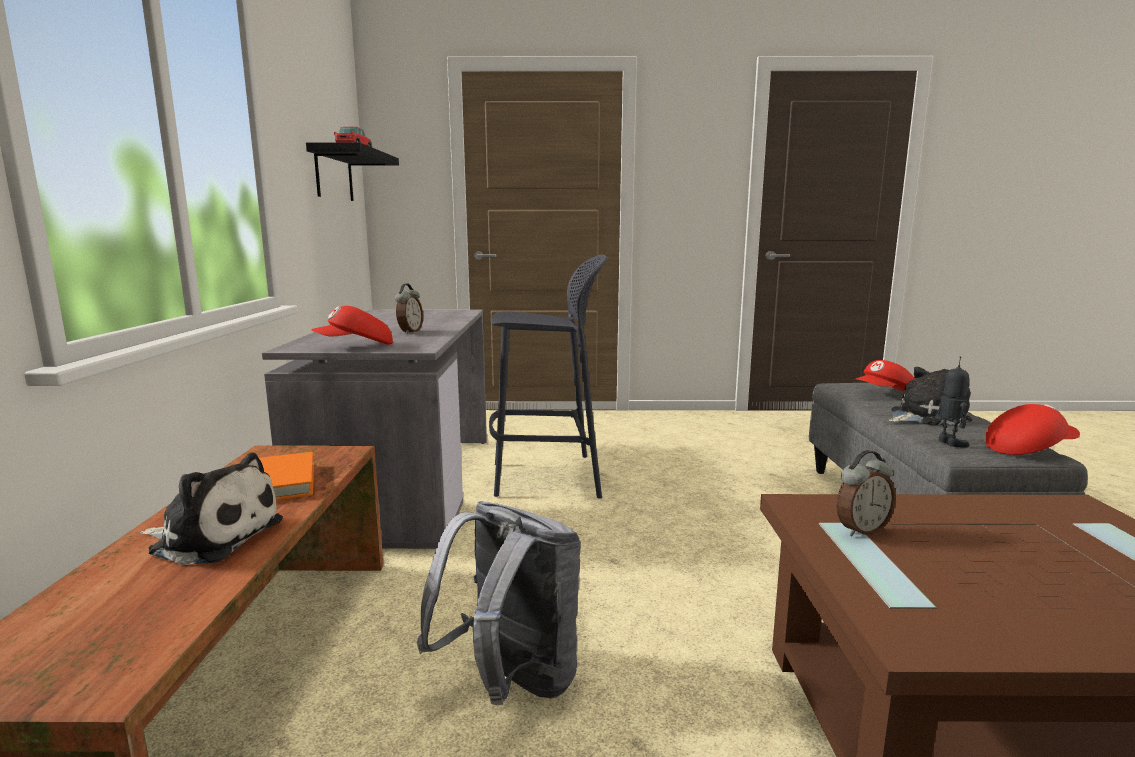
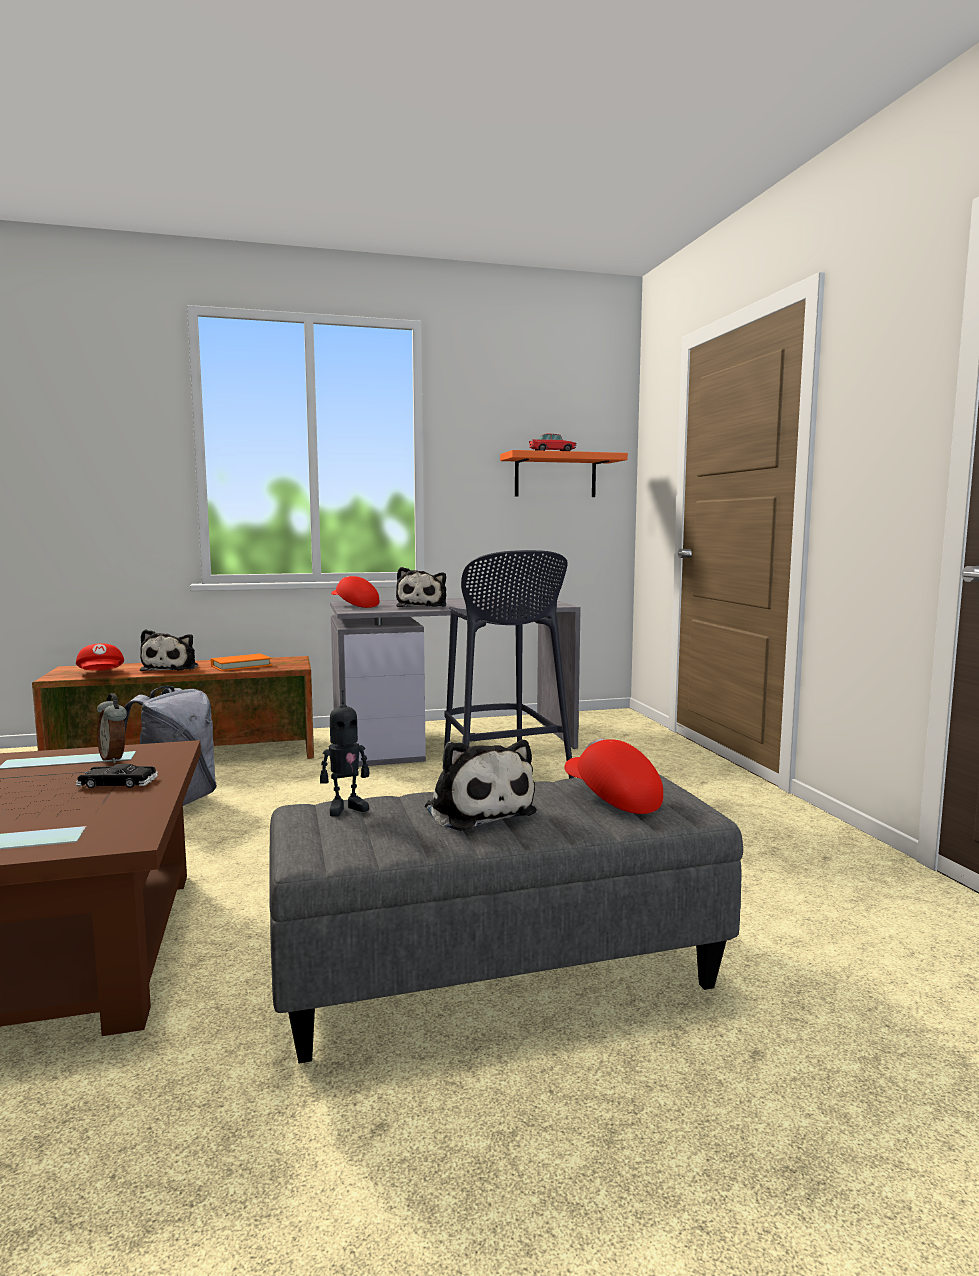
camera: 75 degrees right, 5 degrees down
(334, 175) = (555, 476): black shelf -> orange shelf
(409, 332) = (423, 606): alarm clock -> plush toy
(945, 521) = (117, 783): none -> black toy car
(1027, 449) = (326, 847): red cap -> red cap (102, 674)

